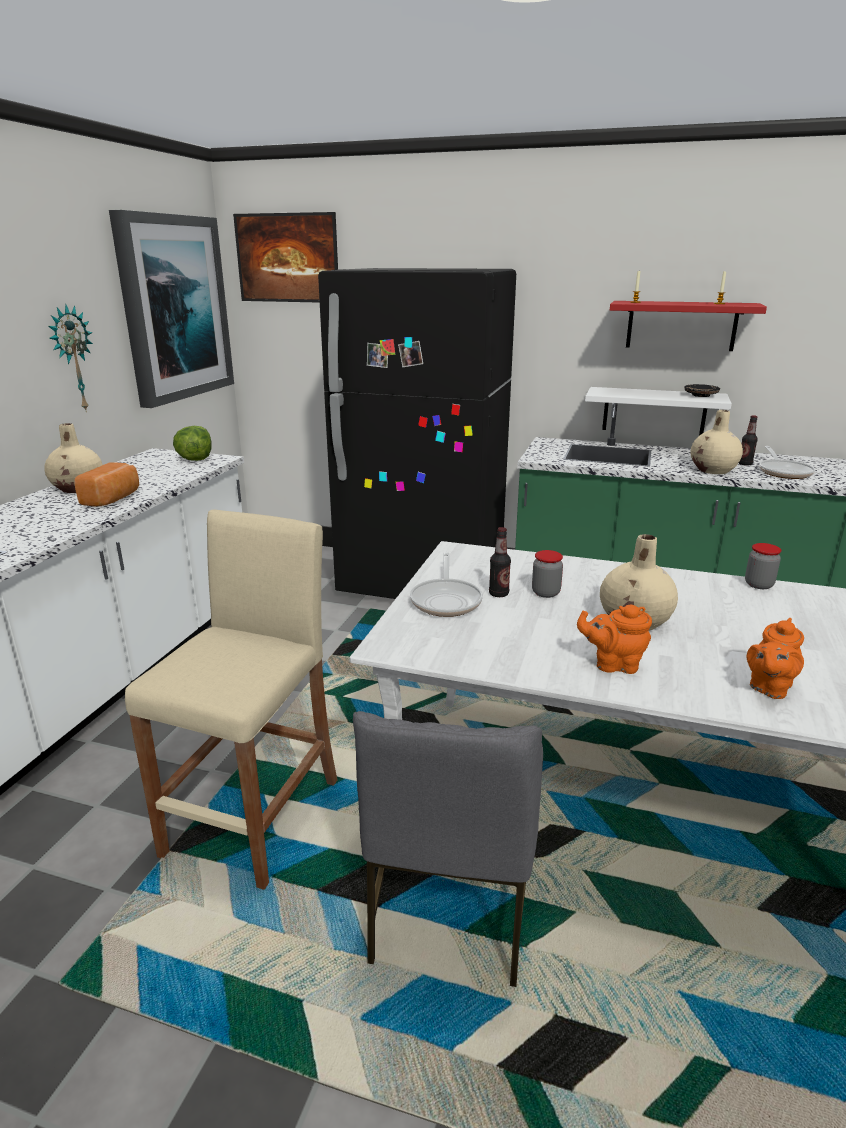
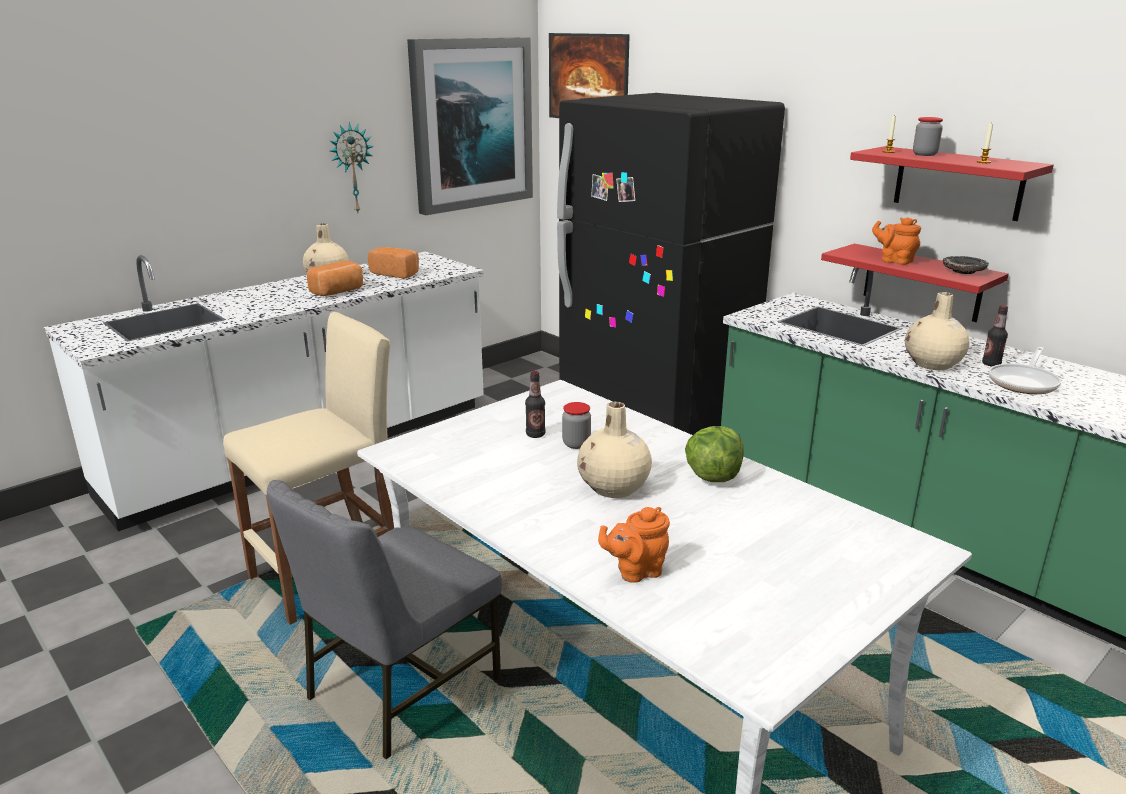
camera: 30 degrees right, 0 degrees up
(153, 472) = (396, 273): none -> bread
(195, 459) = (442, 267): lettuce -> lettuce (713, 476)
(446, 600) = (486, 428): frying pan -> none
(613, 664) = (535, 513): orange teapot -> orange teapot (894, 261)
(654, 411) = (922, 282): white shelf -> red shelf
(758, 585) = (798, 491): jar -> jar (924, 154)

